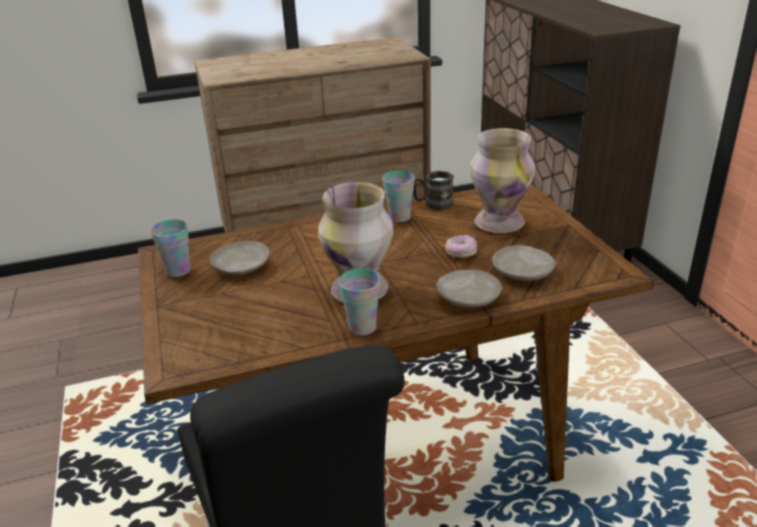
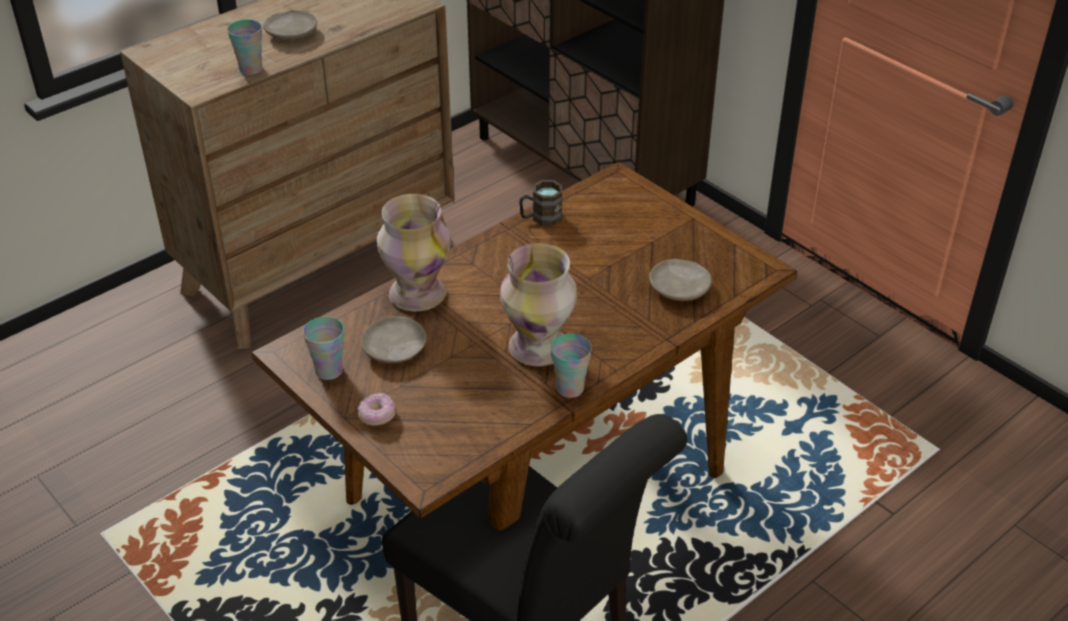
camera: 25 degrees left, 10 degrees up
(399, 217) = (516, 245): cup -> cup (251, 69)
(461, 253) = (609, 279): donut -> donut (377, 416)
(469, 297) = (646, 330): beige plate -> beige plate (291, 33)
(498, 222) = (623, 230): vase -> vase (416, 294)

